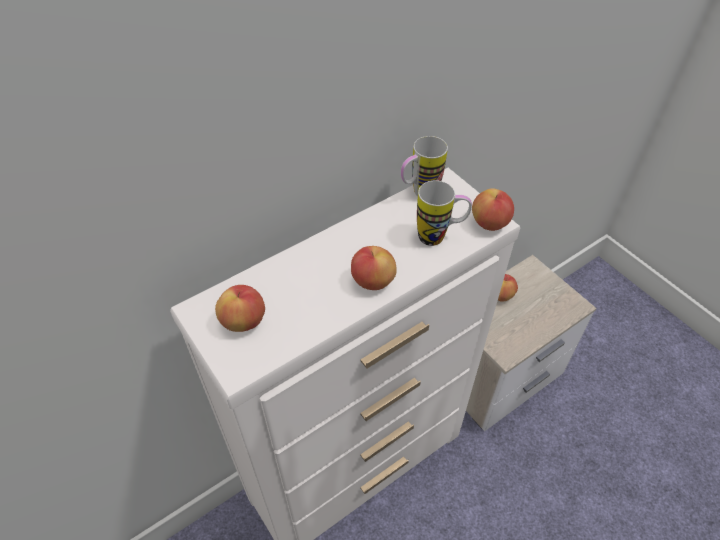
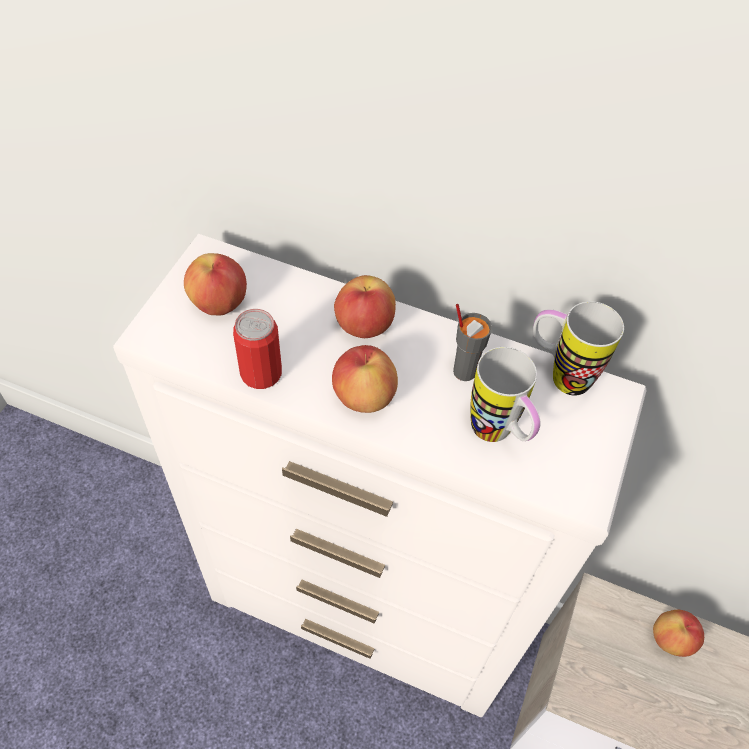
camera: 55 degrees right, 5 degrees up
(318, 323) = (261, 373): none -> can
(388, 229) = (464, 371): none -> grey cup
(489, 223) = (576, 487): apple -> apple (364, 326)

